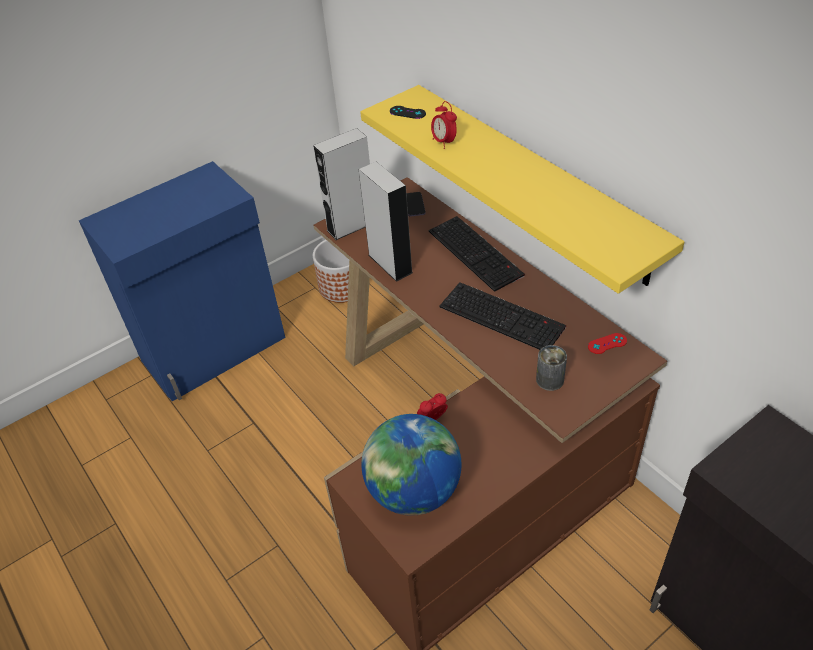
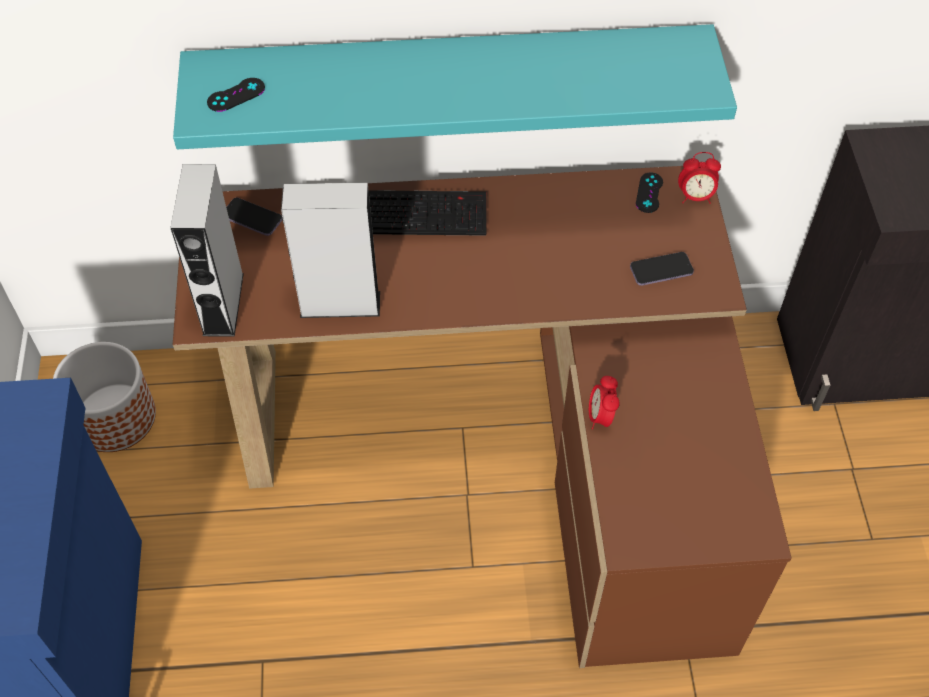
camera: 60 degrees left, 10 degrees up
(413, 492) = (686, 491): globe -> none
(444, 142) = (343, 98): alarm clock -> alarm clock (695, 197)
(503, 316) = (533, 251): keyboard -> none
(532, 181) = (450, 75): yellow shelf -> turquoise shelf
(550, 380) = (661, 270): can -> phone
(607, 343) = (649, 193): red game controller -> black game controller

